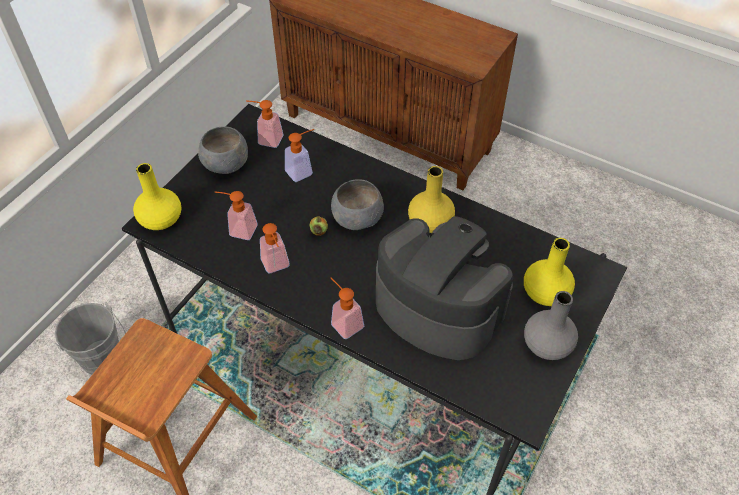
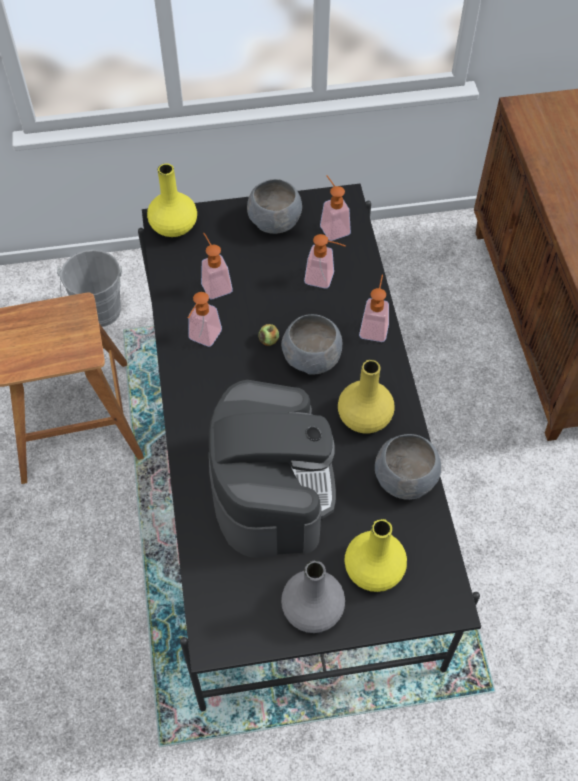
camera: 50 degrees right, 5 degrees up
(344, 322) = (190, 428): soap dispenser -> soap dispenser (374, 326)
(494, 232) = (406, 478): none -> grey bowl

